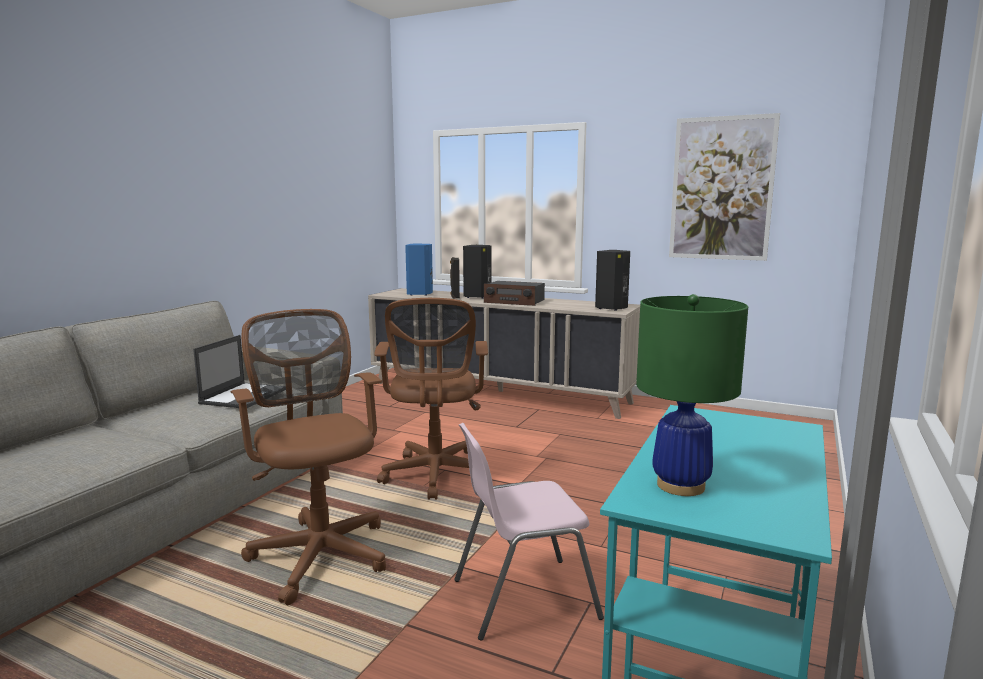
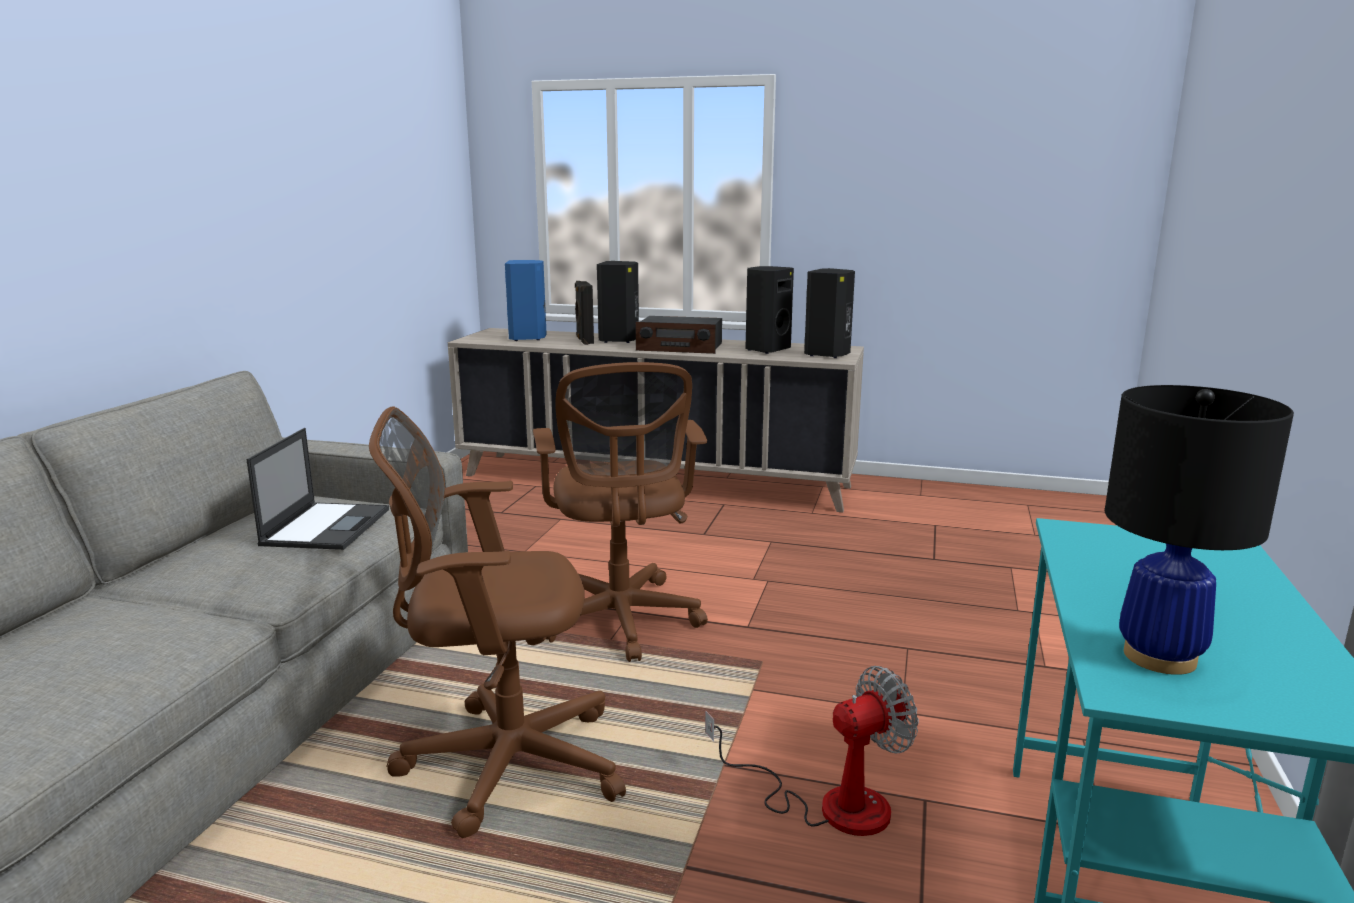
camera: 10 degrees left, 5 degrees up
(319, 552) = (501, 763): brown office chair -> brown office chair turned 60 degrees counterclockwise
(522, 598) = (829, 804): pink chair -> fan
(571, 304) = (766, 349): none -> black speaker
(680, 485) = (1159, 657): green table lamp -> black table lamp
(721, 189) = (975, 178): picture -> none

